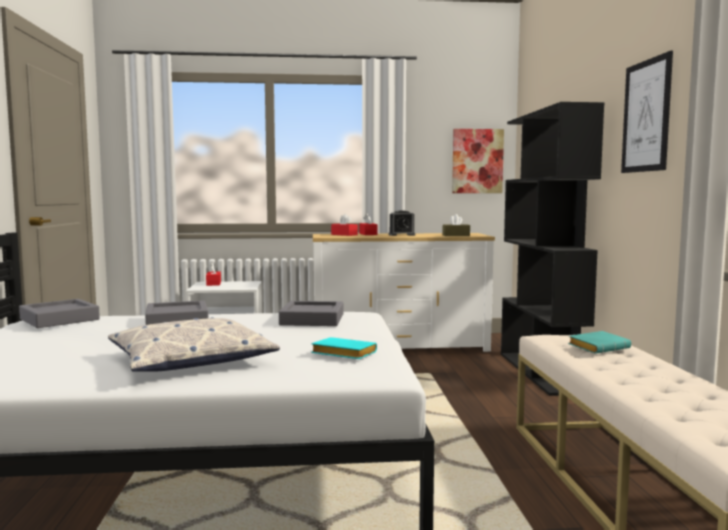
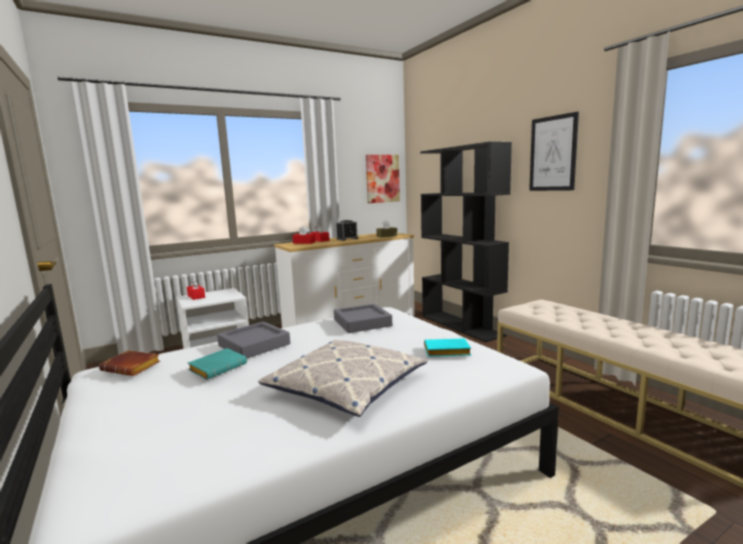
camera: 25 degrees left, 5 degrees up
(59, 319) = (133, 367): grey tray -> brown book
(598, 347) = (559, 311): turquoise book -> turquoise book (218, 367)

